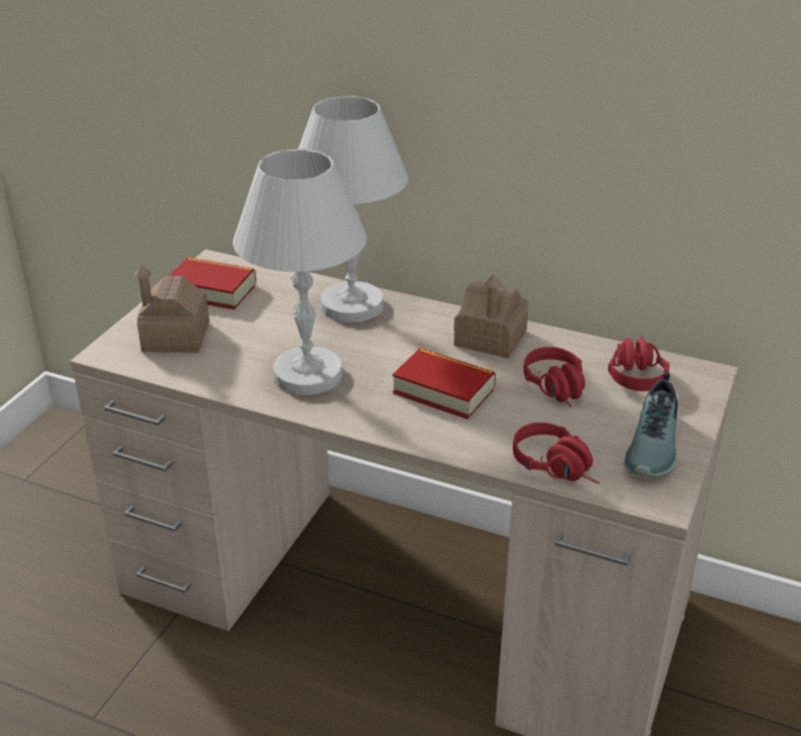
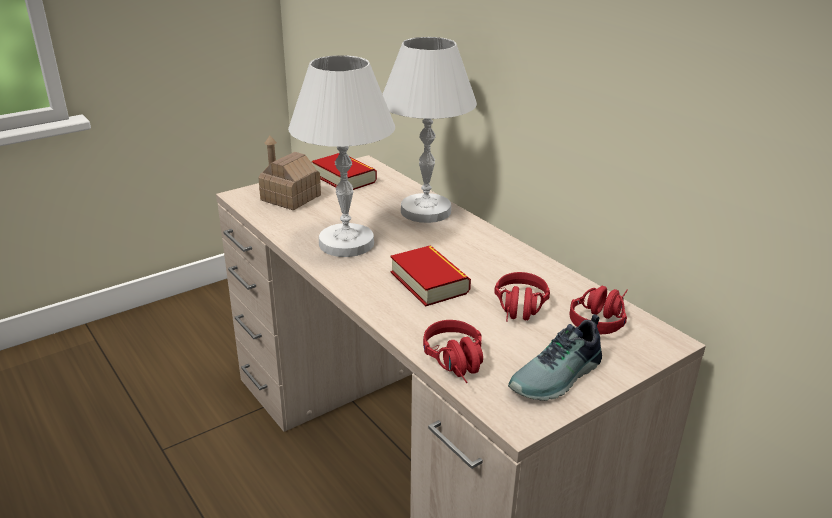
camera: 30 degrees right, 5 degrees down
(490, 338) = (505, 259): toy house -> none

